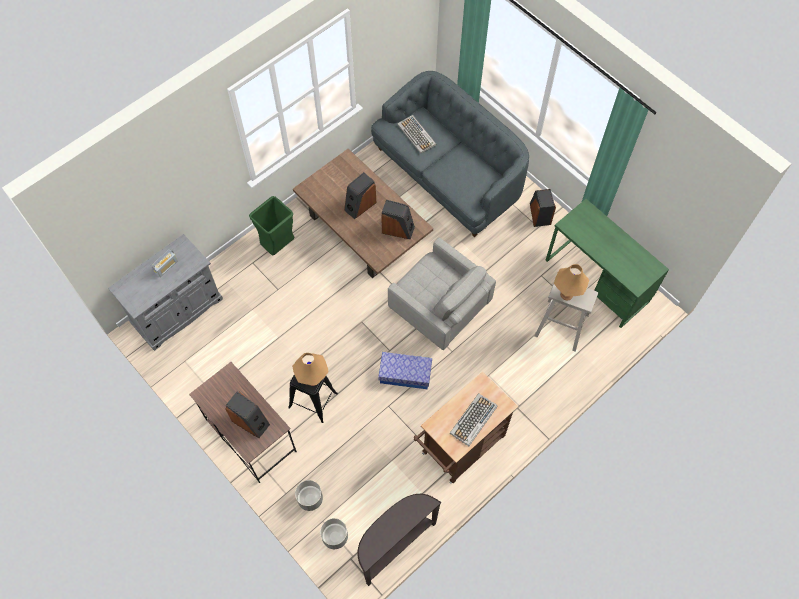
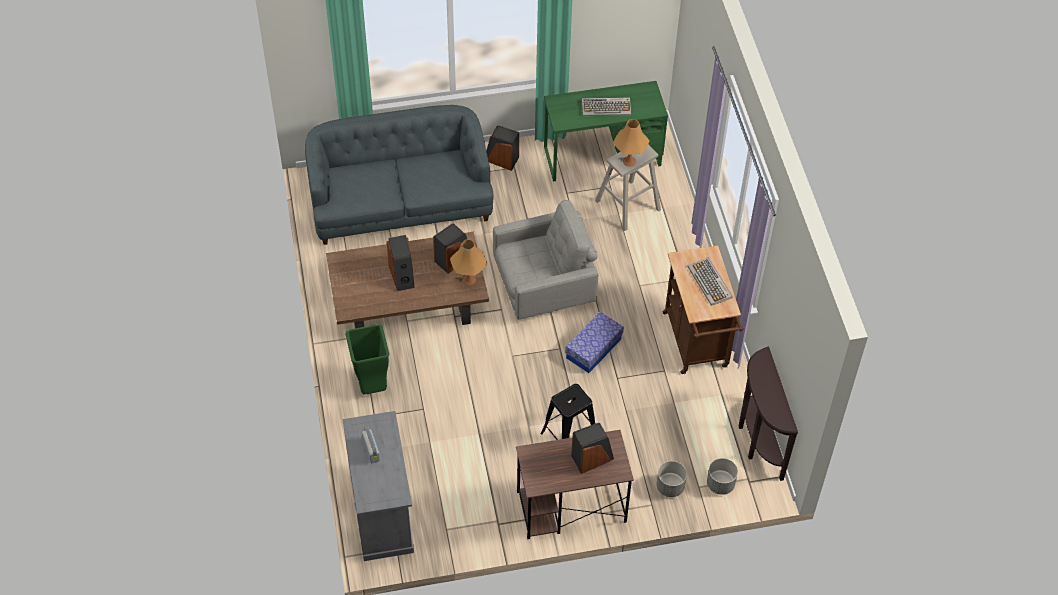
camera: 60 degrees left, 10 degrees down
(313, 379) = (575, 396): orange table lamp -> orange table lamp (469, 279)
(417, 135) = (361, 187): keyboard -> keyboard (606, 107)

